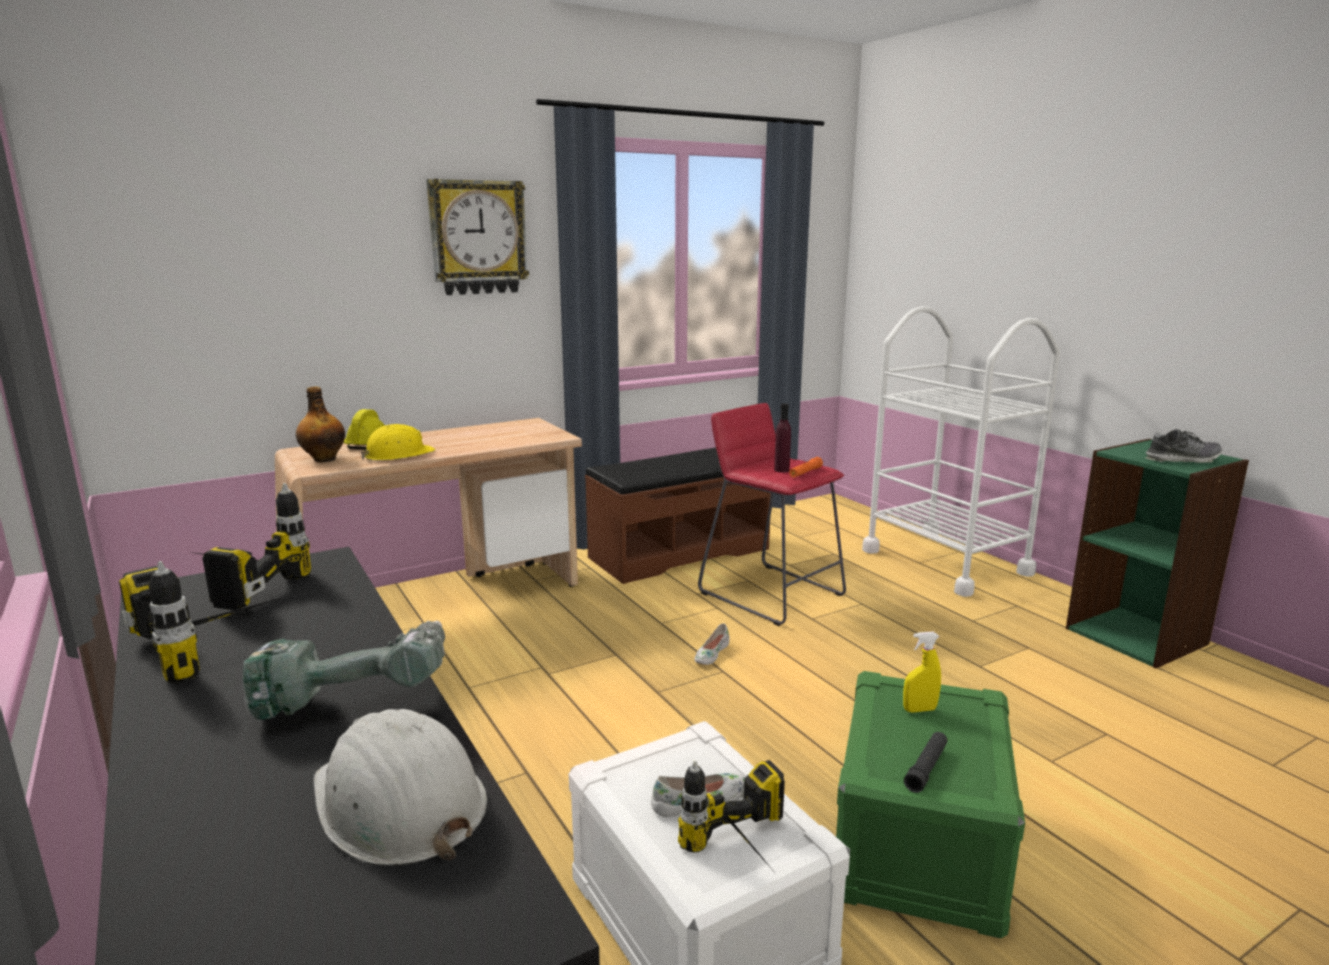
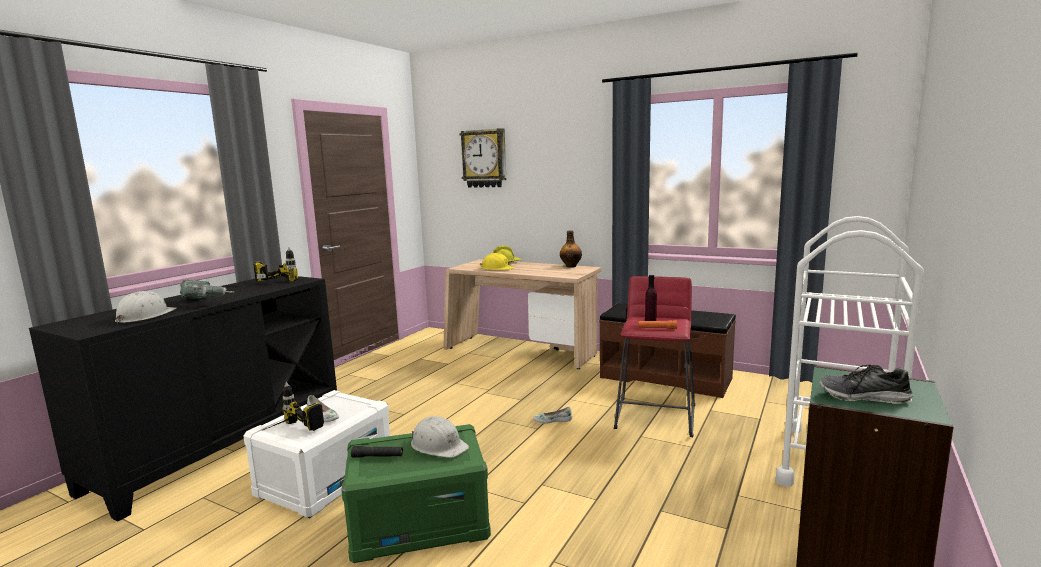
camera: 60 degrees right, 5 degrees down
(220, 644) = (238, 287): power drill -> none
(324, 459) = (474, 265): bottle -> bottle (571, 266)
(478, 237) = (575, 160): wall clock -> wall clock (484, 158)
(919, 709) = (439, 445): yellow spray bottle -> white hard hat
(1182, 460) = (864, 397): shoe -> shoe turned 135 degrees clockwise

